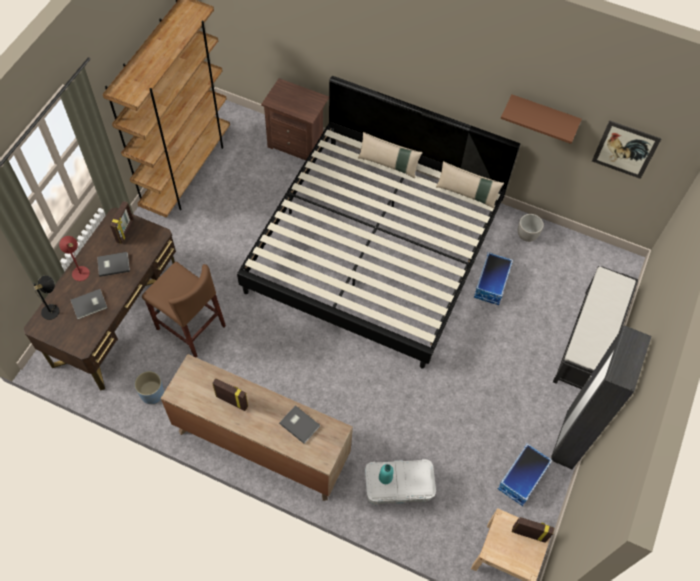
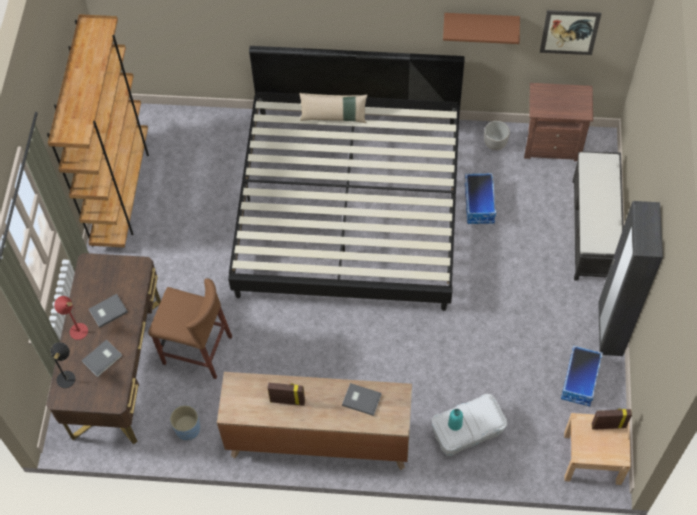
camera: 15 degrees left, 0 degrees up
(125, 231) = (104, 274): picture frame -> none
(297, 144) = (225, 125): brown nightstand -> brown nightstand (552, 144)
(467, 194) = (424, 122): beige pillow -> none

